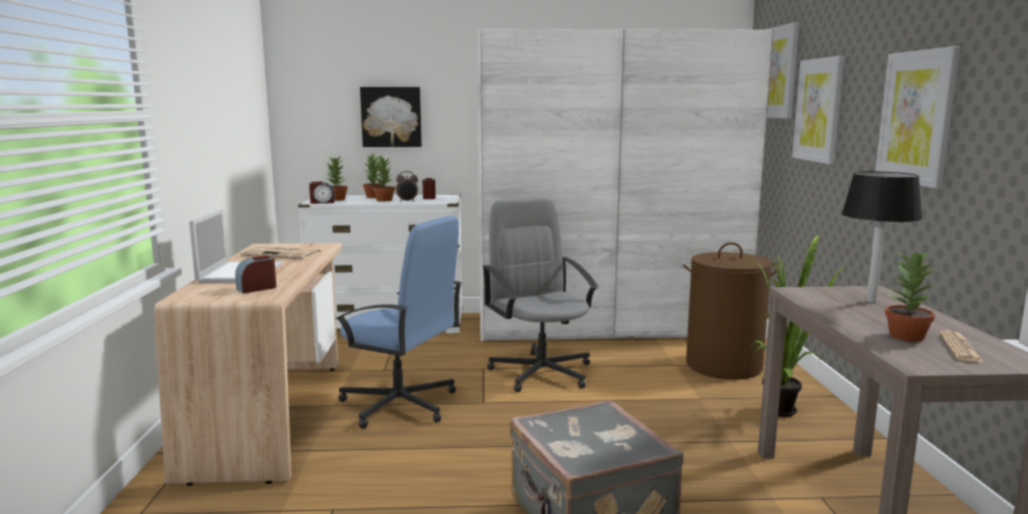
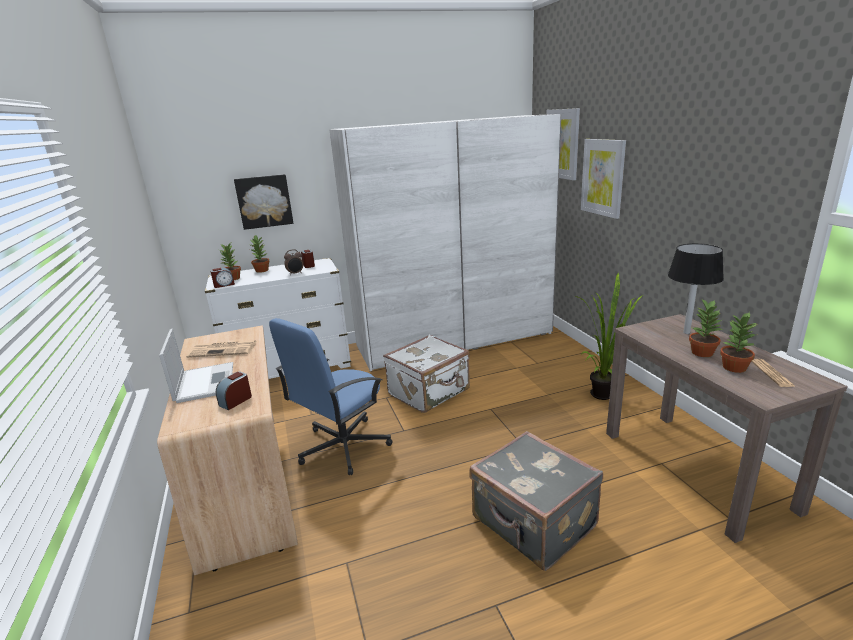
camera: 15 degrees left, 10 degrees up
(384, 200) = (275, 274): potted plant -> potted plant (702, 352)
(400, 405) = (342, 446): blue office chair -> blue office chair turned 120 degrees clockwise
(541, 372) = (430, 392): grey office chair -> white suitcase
(724, 365) = (548, 361): brown laundry basket -> none
(917, 117) = (696, 194): picture -> none

